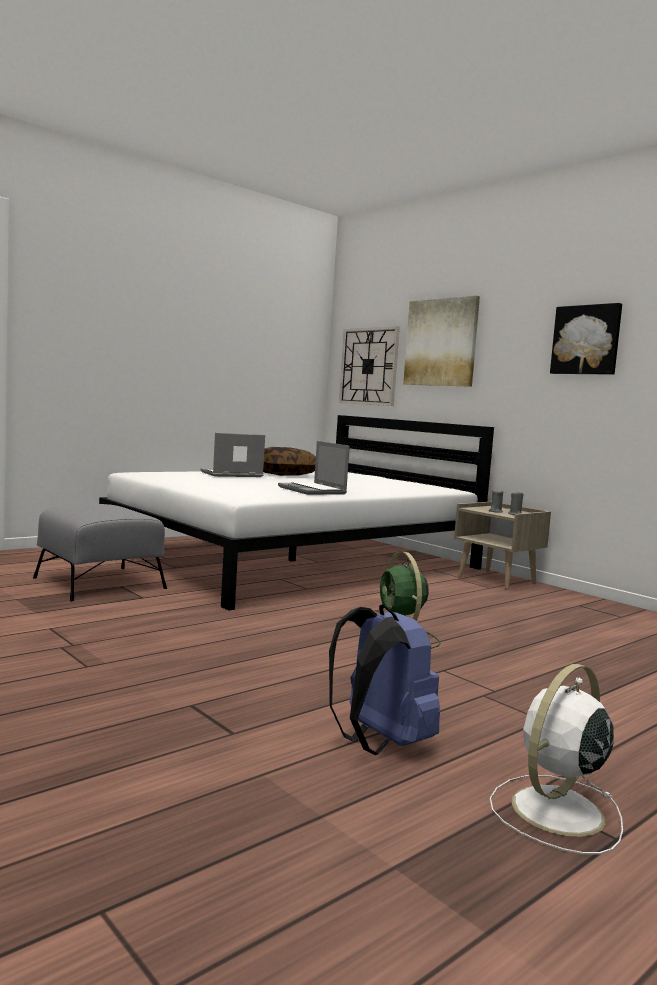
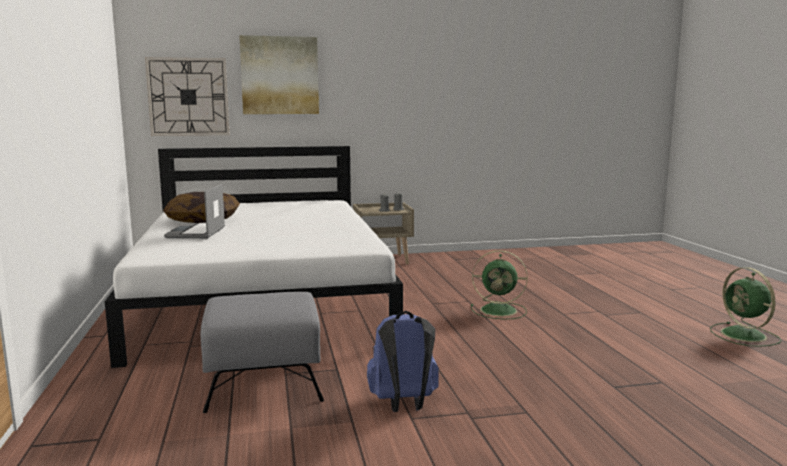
camera: 60 degrees left, 5 degrees up
(313, 490) = (330, 227): laptop -> none
(379, 743) = (673, 350): blue backpack -> blue backpack (403, 404)
(555, 812) = (745, 335): white fan -> green fan
(586, 340) = (415, 78): picture -> none

